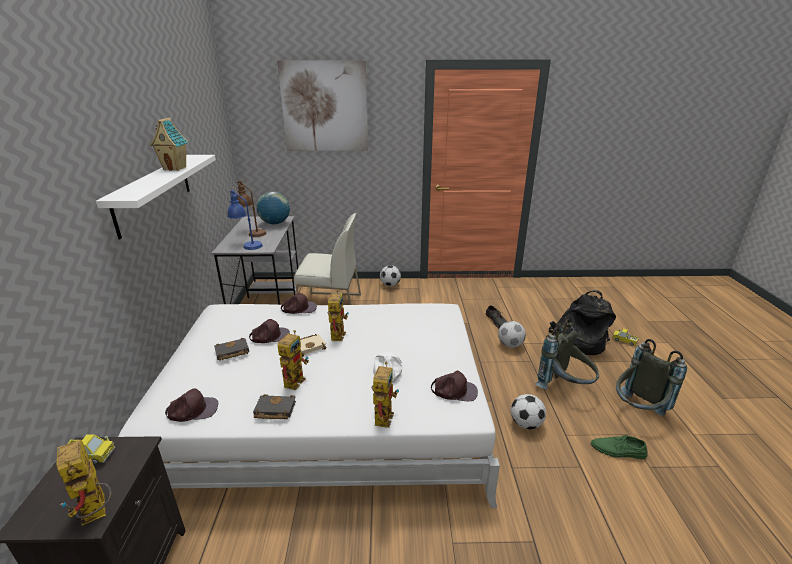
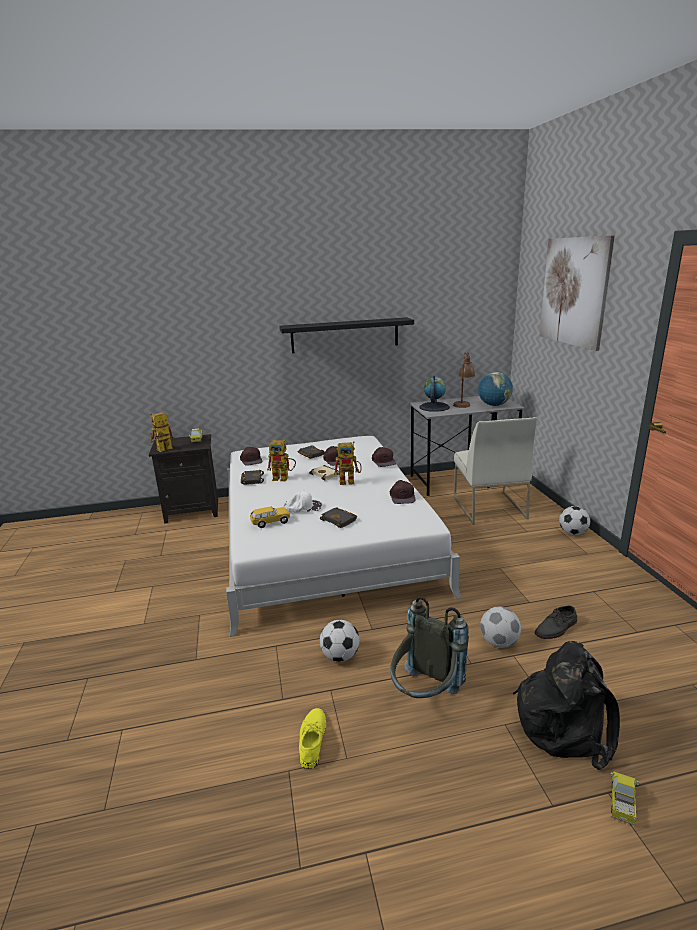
camera: 80 degrees right, 5 degrees down
(154, 192) = (345, 335): white shelf -> black shelf
(175, 168) = (360, 321): toy house -> none
(246, 244) = (434, 407): blue table lamp -> globe
(383, 415) = (249, 514): toy robot -> none
(413, 397) = (270, 522): none -> yellow toy car
(424, 350) = (340, 520): none -> black book
(454, 390) = (282, 538): brown cap -> brown cap (402, 496)
(618, 451) = (312, 739): green shoe -> yellow shoe
(637, 412) = (398, 778): grey backpack -> none

